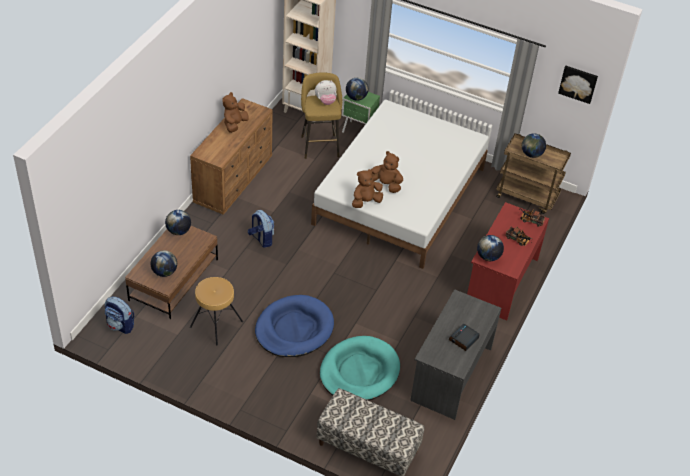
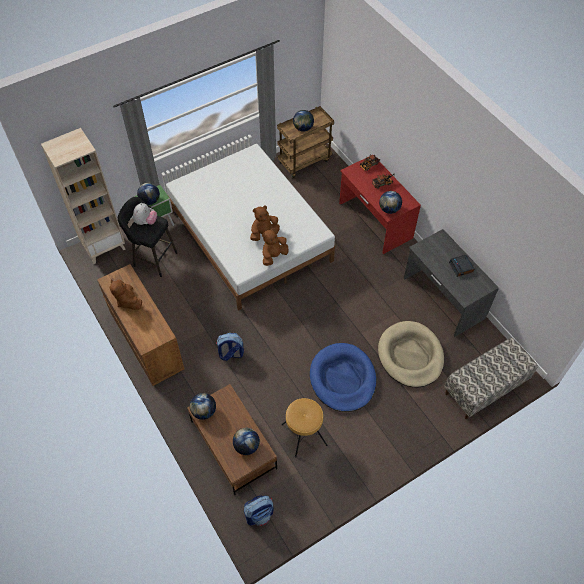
camera: 55 degrees left, 10 degrees up
(319, 144) = (153, 258): yellow stool -> black stool
(359, 372) = (410, 356): turquoise dog bed -> beige dog bed
(366, 201) = (274, 256): brown plush toy -> brown plush toy turned 45 degrees clockwise
(578, 83) = (304, 52): picture -> none

